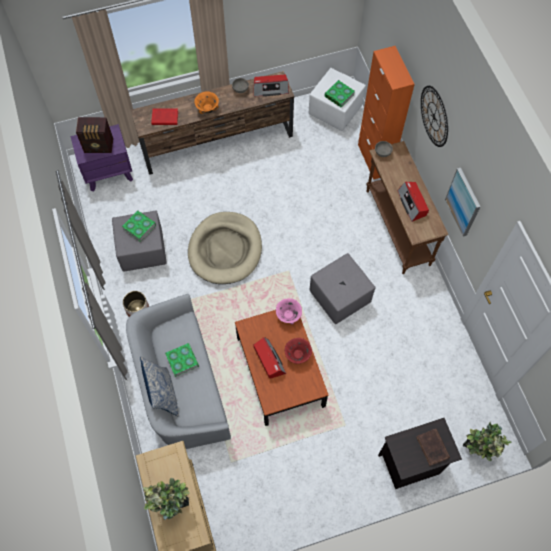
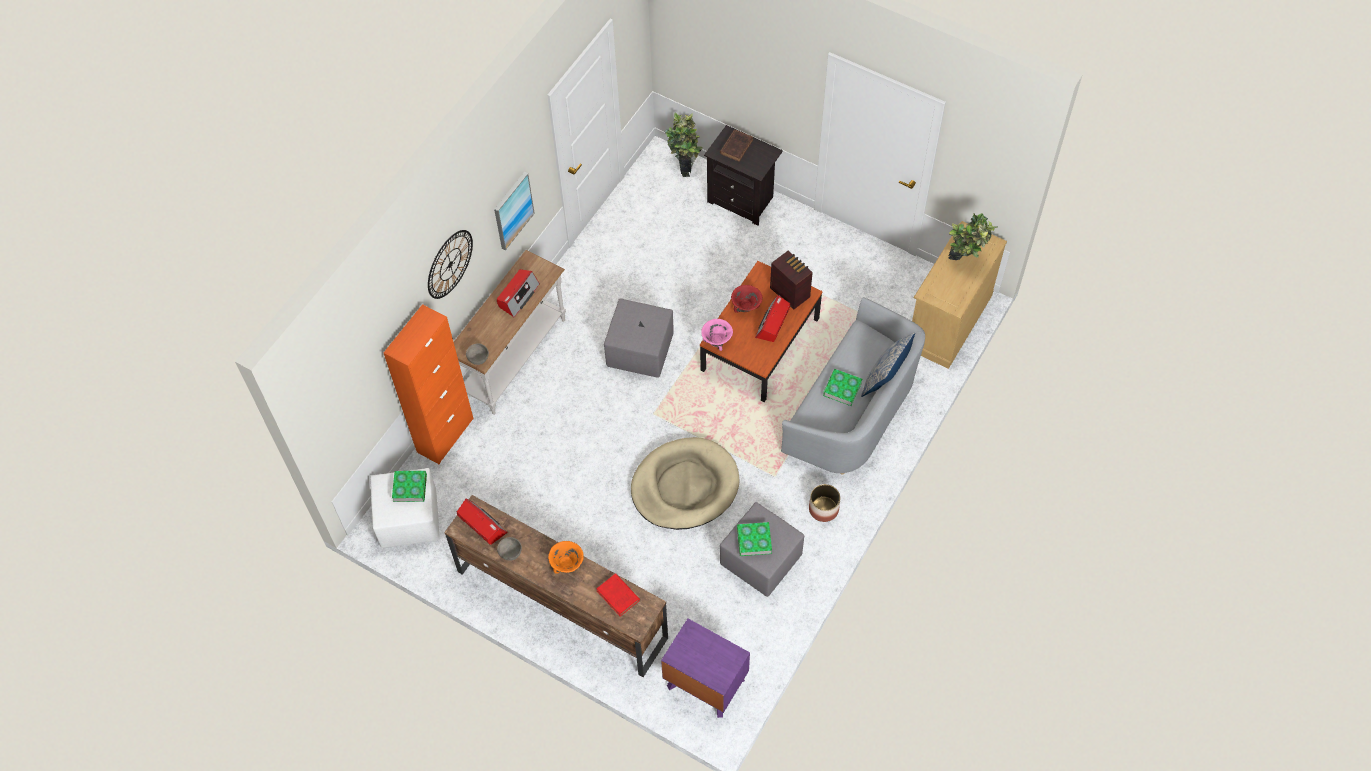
camera: 130 degrees left, 5 degrees down
(99, 146) = (707, 651): radio -> radio (790, 291)
(396, 227) = (515, 359): brown console table -> white console table

